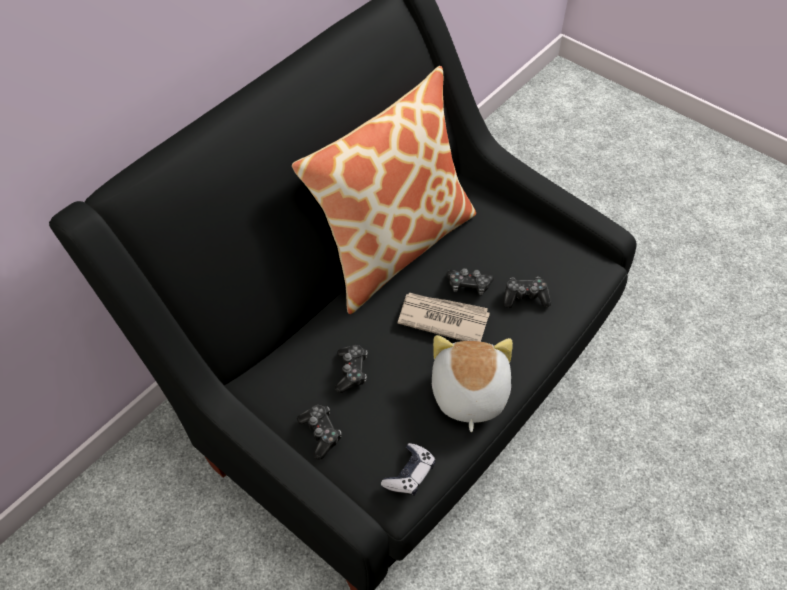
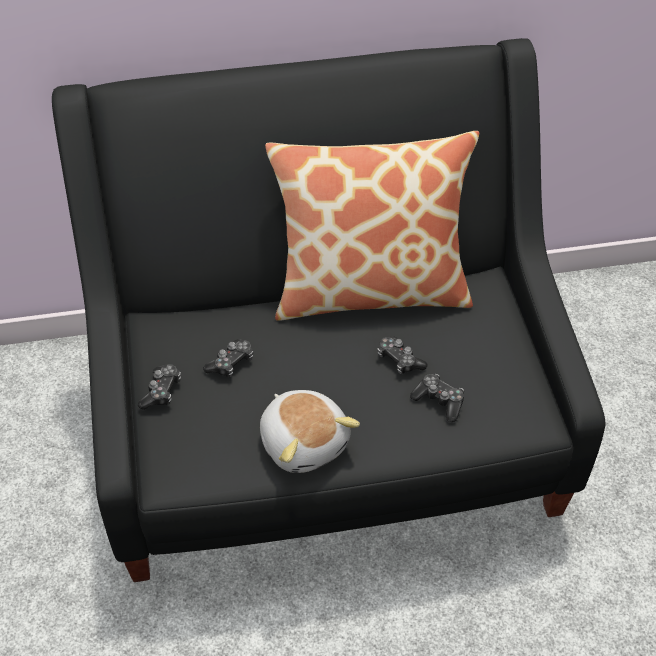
camera: 40 degrees right, 5 degrees down
(409, 474) = (193, 467): game controller -> none
(442, 318) = (347, 371): newspaper -> none
(468, 393) = (304, 442): plush toy -> plush toy turned 105 degrees clockwise

